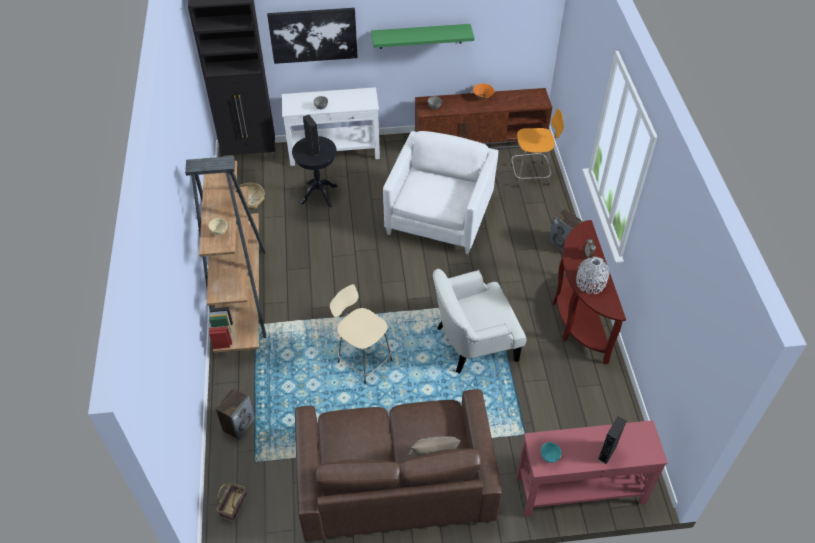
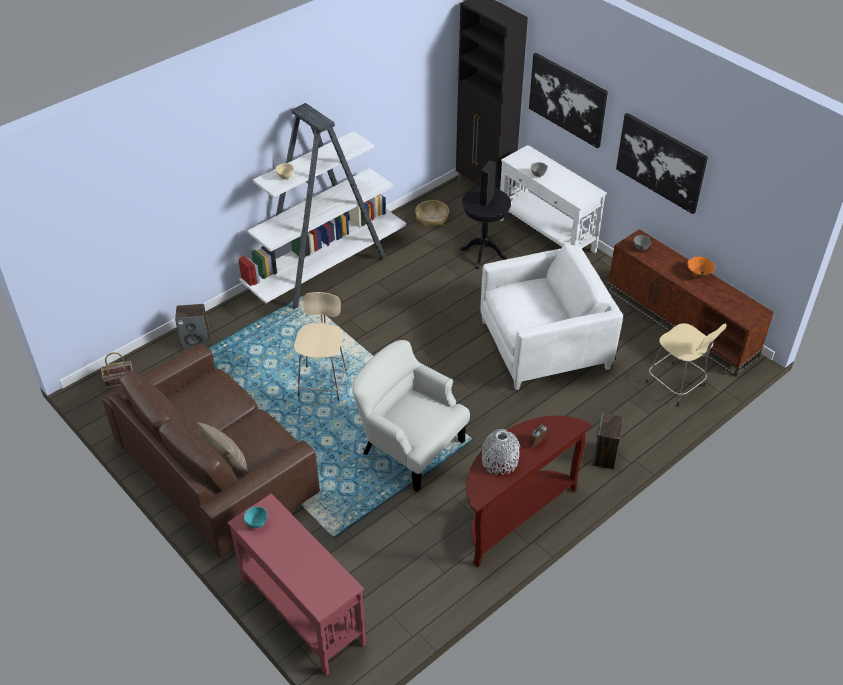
camera: 55 degrees right, 5 degrees down
(240, 292) = (327, 269): brown bookcase -> white bookcase
(421, 36) = (661, 162): green shelf -> picture
(531, 175) = (676, 386): orange stool -> beige stool
(607, 452) = (295, 566): black speaker -> none

